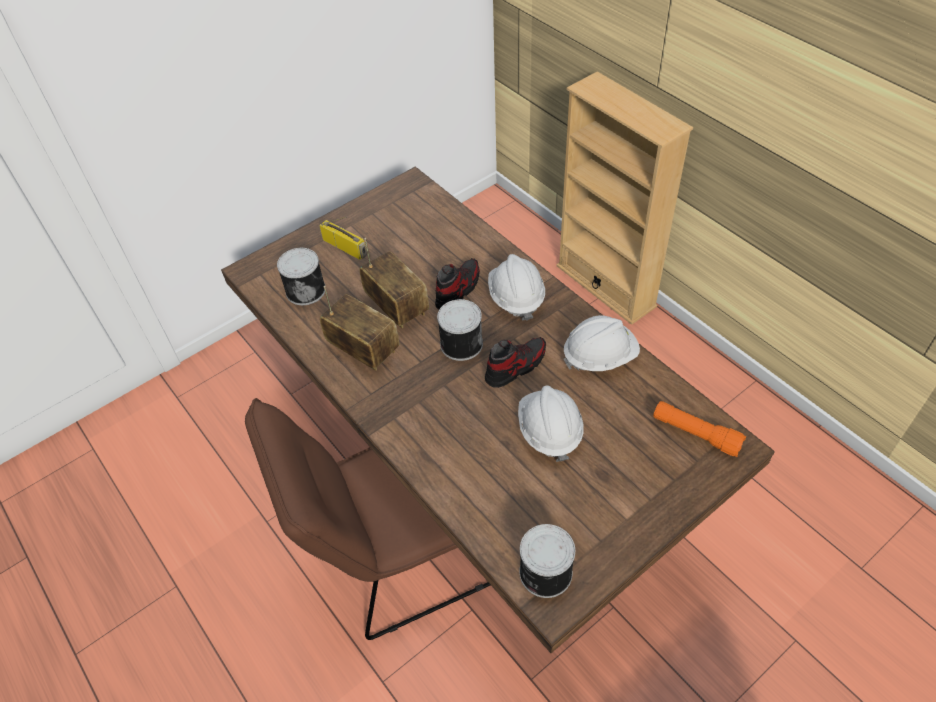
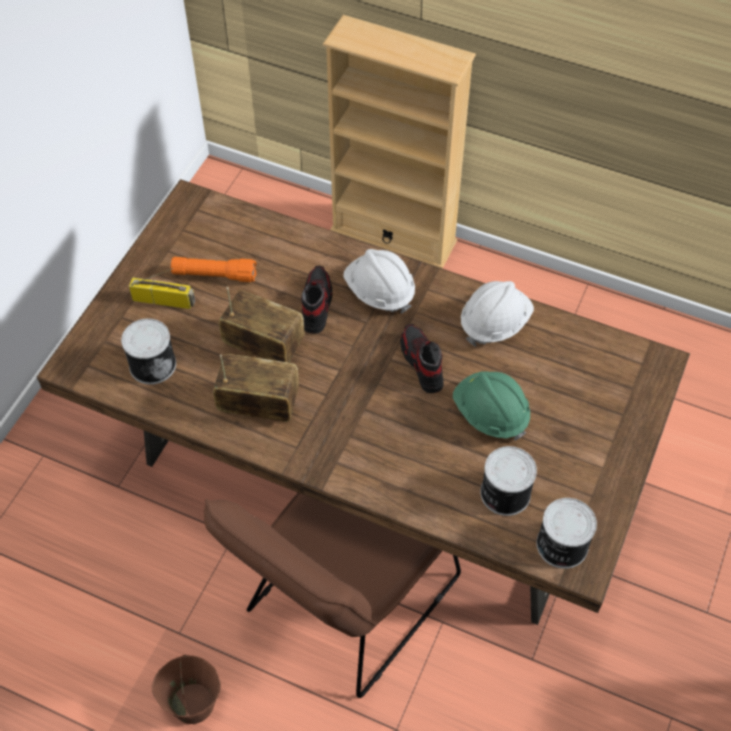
camera: 30 degrees left, 5 degrees up
(243, 580) = (192, 703): none -> brown bucket
(460, 343) = (353, 361): can -> can (504, 493)
(515, 366) = (421, 363): shoe -> shoe turned 45 degrees counterclockwise
(549, 431) = (490, 414): white hard hat -> green hard hat
(696, 434) = (618, 364): orange flashlight -> orange flashlight (214, 275)

